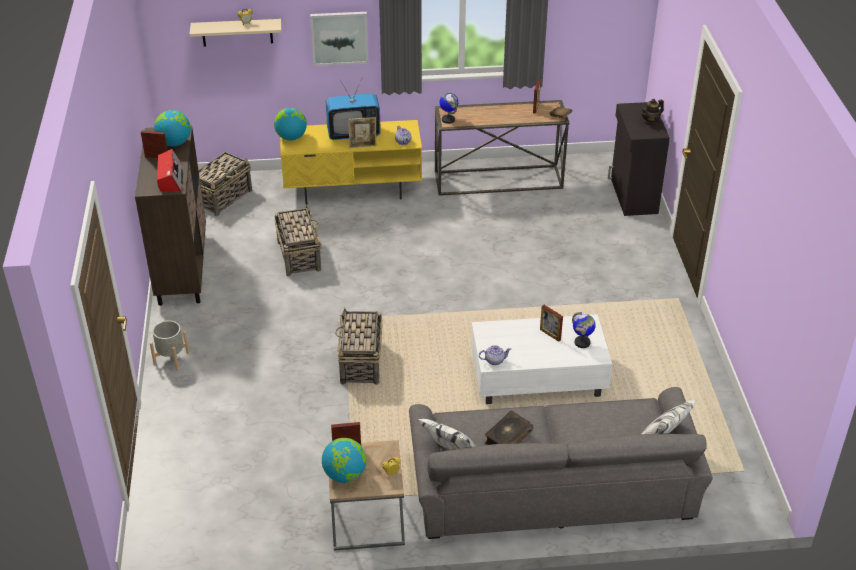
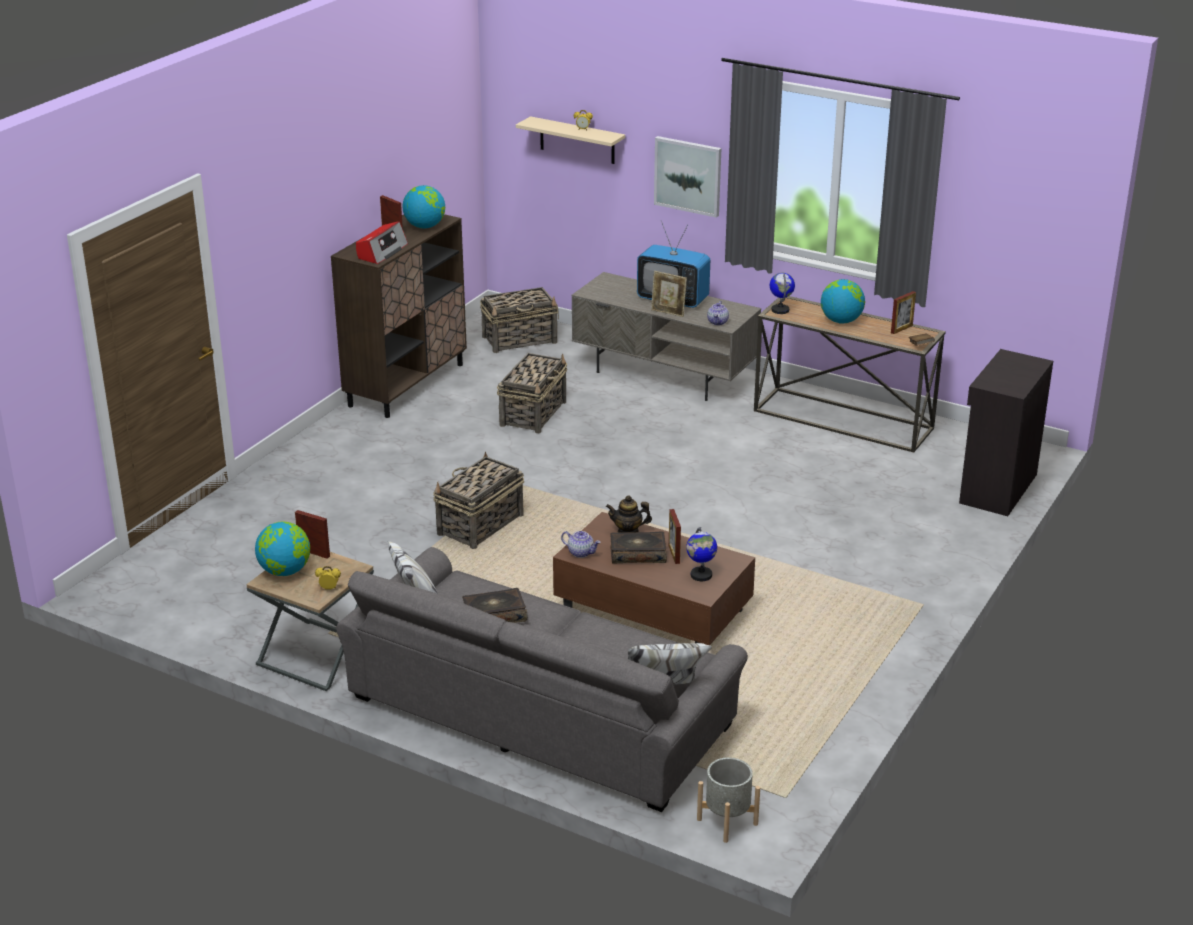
camera: 35 degrees right, 10 degrees down
(171, 358) = (306, 452): grey planter -> grey planter (727, 822)
(291, 137) = (602, 283): globe -> globe (841, 321)
(353, 189) = (665, 375): yellow tv stand -> grey tv stand
(529, 345) = (638, 554): none -> book
(536, 377) = (651, 610): white coffee table -> brown coffee table
(650, 122) = (1019, 378): teapot -> teapot (628, 531)

